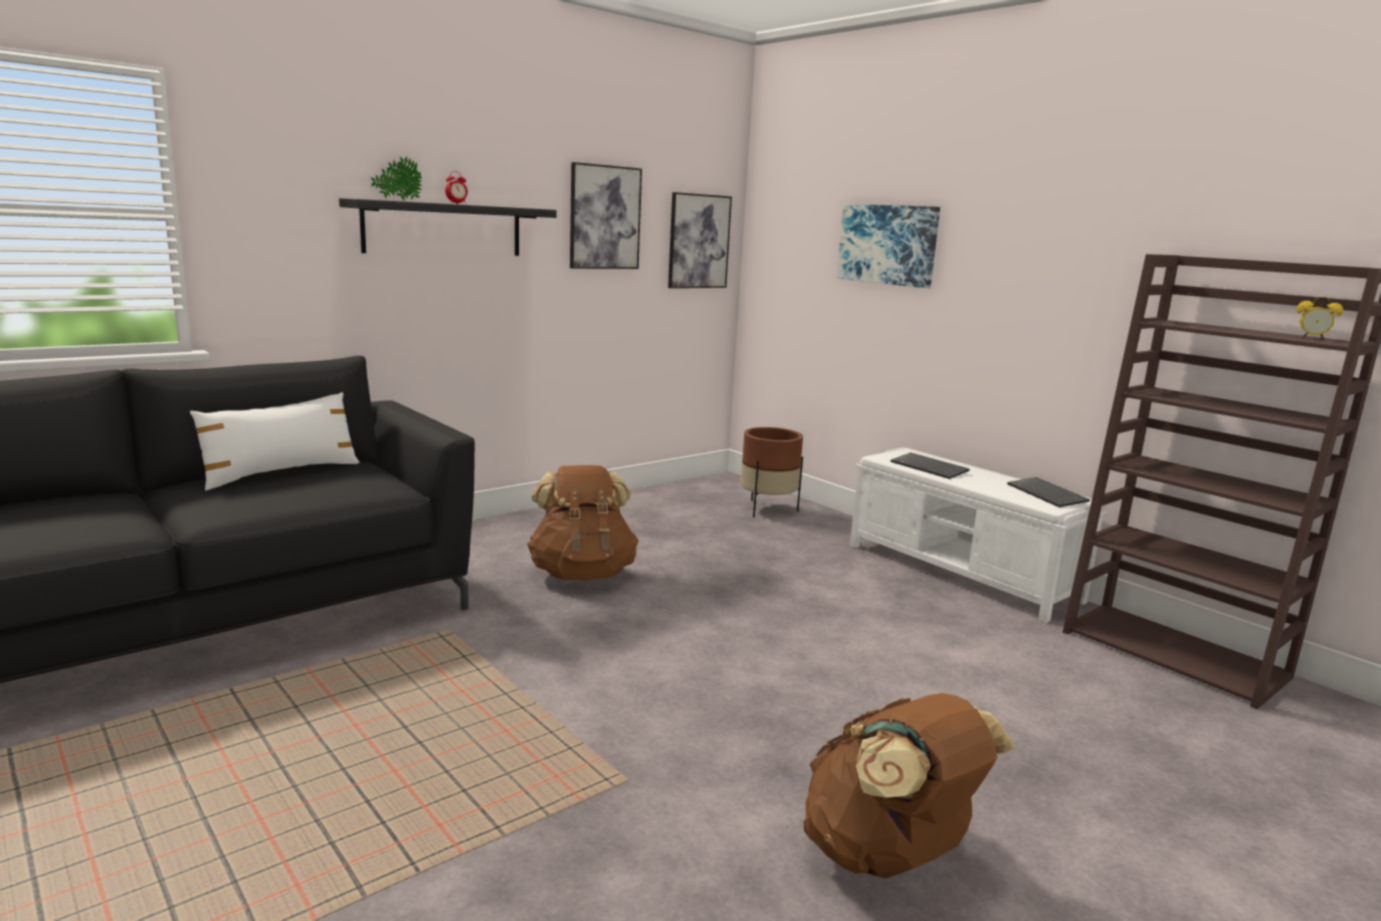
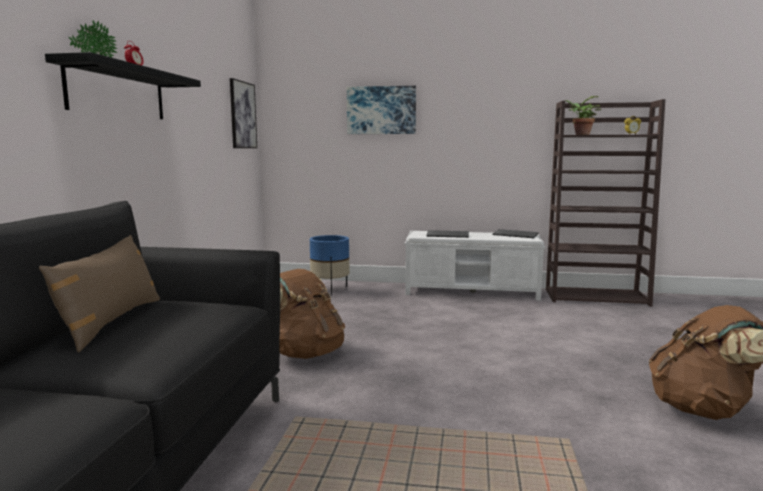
camera: 40 degrees left, 5 degrees down
(281, 473) = (111, 322): white pillow -> brown pillow
(604, 217) = (202, 93): picture -> none
(767, 509) = (330, 290): brown planter -> blue planter
(1184, 325) = (580, 134): none -> potted plant

